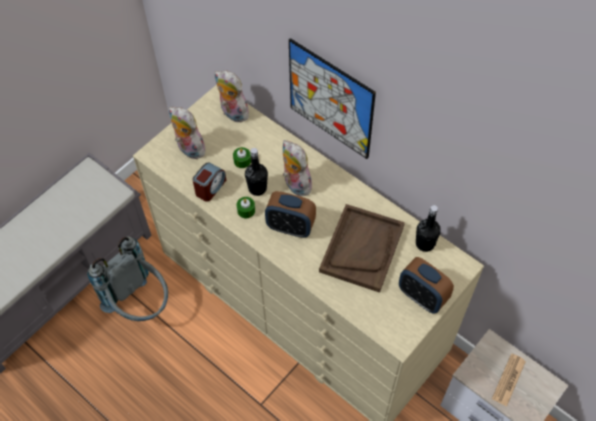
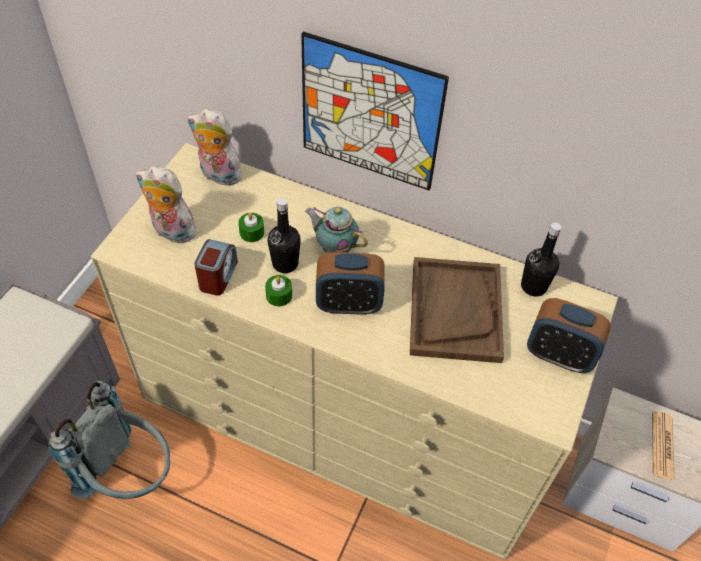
camera: 20 degrees left, 5 degrees down
(295, 184) = (335, 248): plush toy -> teapot

